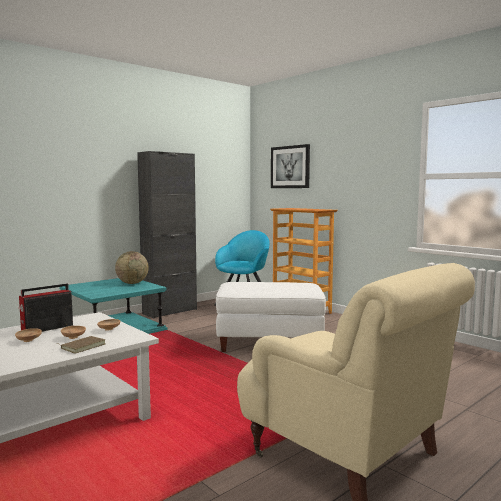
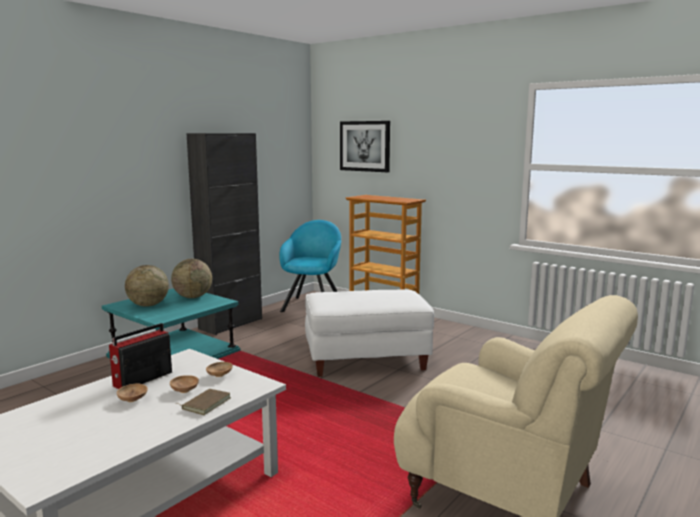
camera: 10 degrees left, 5 degrees up
(94, 287) = (148, 305): none -> globe

